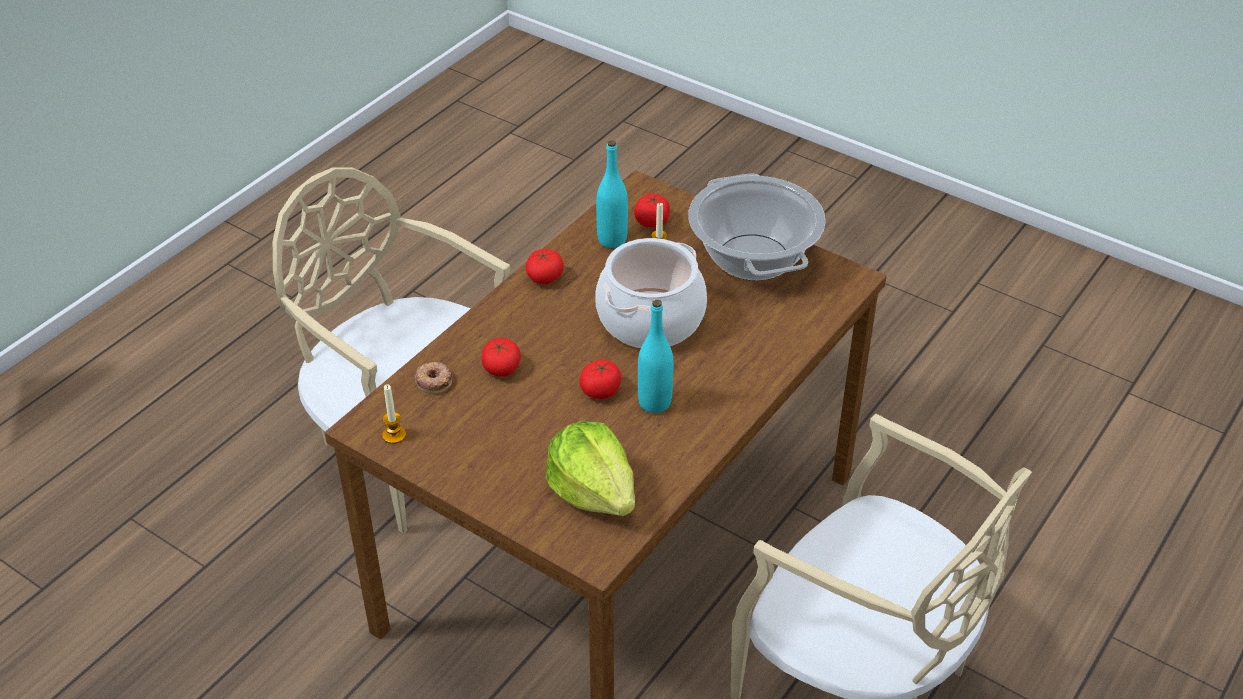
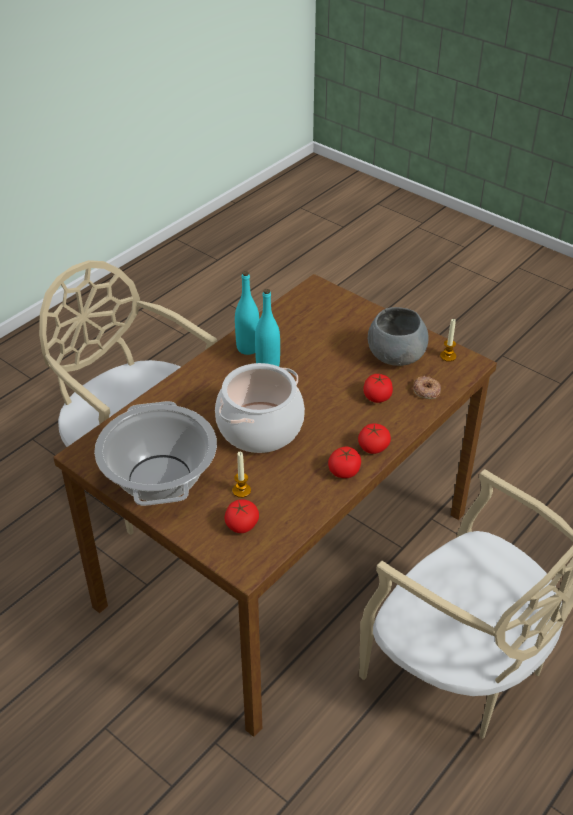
camera: 175 degrees left, 0 degrees up
(471, 430) = (395, 356): none -> grey bowl
(593, 490) = (315, 318): lettuce -> none
(600, 390) = (305, 377): tomato -> tomato (373, 447)
(612, 240) = (282, 506): turquoise bottle -> turquoise bottle (248, 348)

